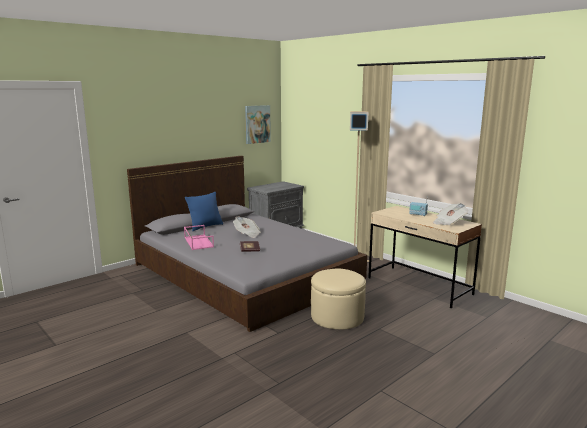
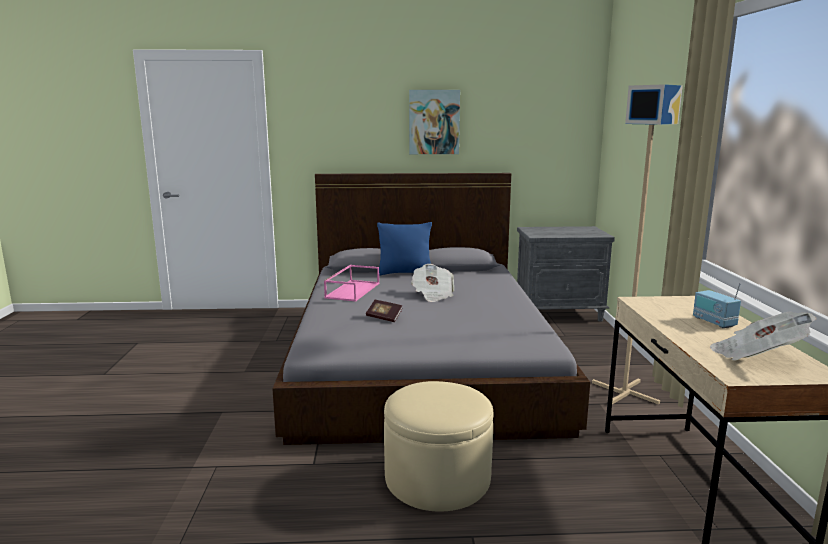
camera: 40 degrees right, 0 degrees up
(257, 124) = (550, 123): picture -> picture (434, 122)

